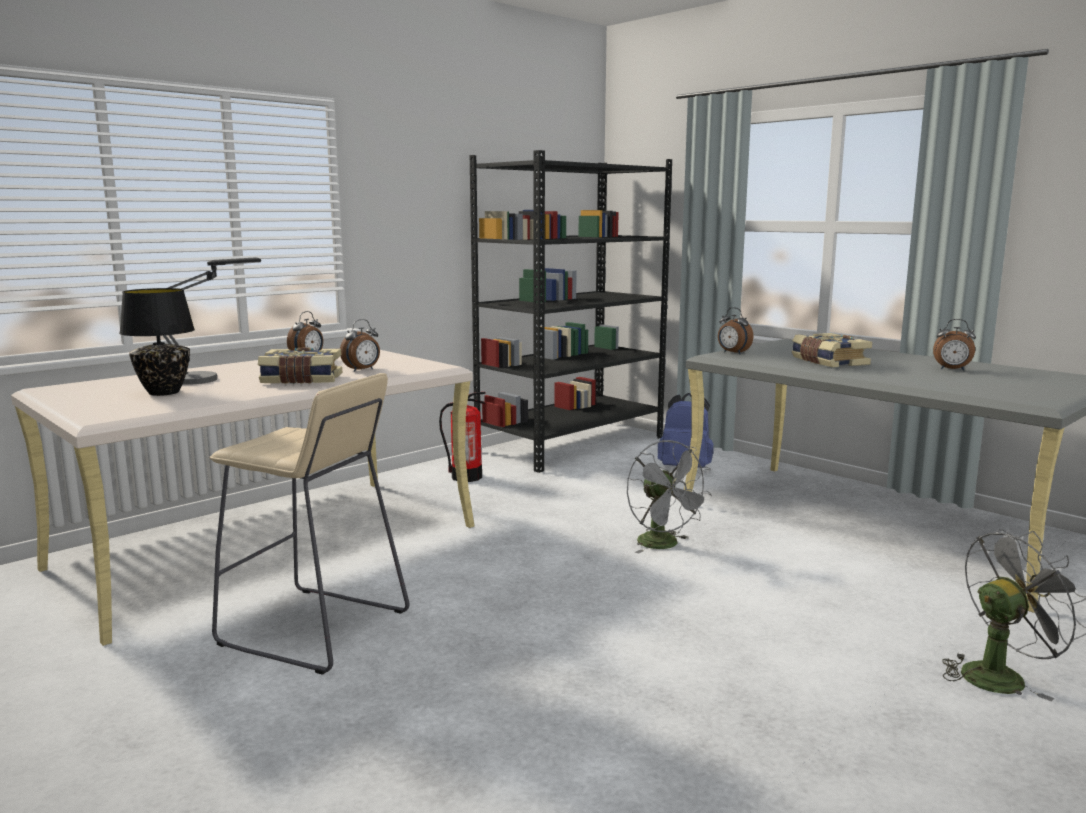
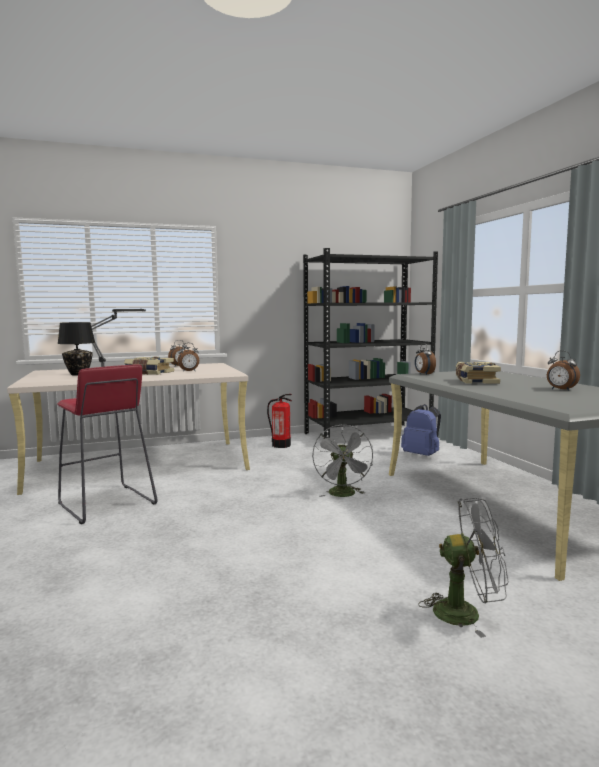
camera: 25 degrees right, 5 degrees down
(314, 629) = (106, 504): beige stool -> red stool

